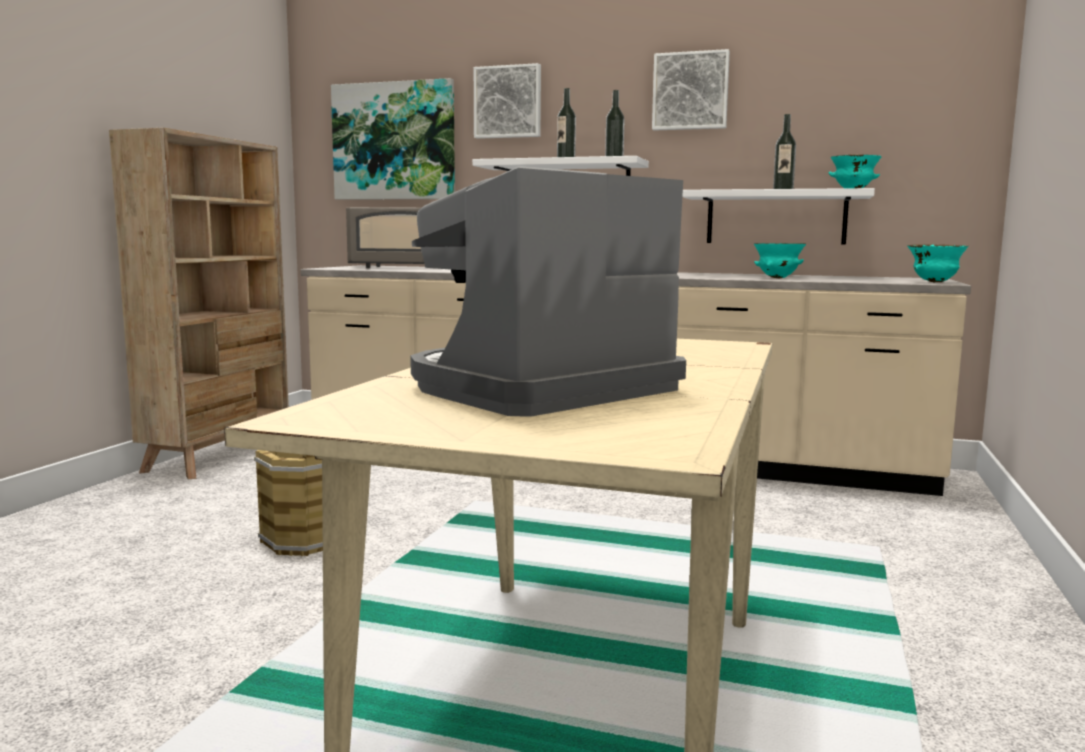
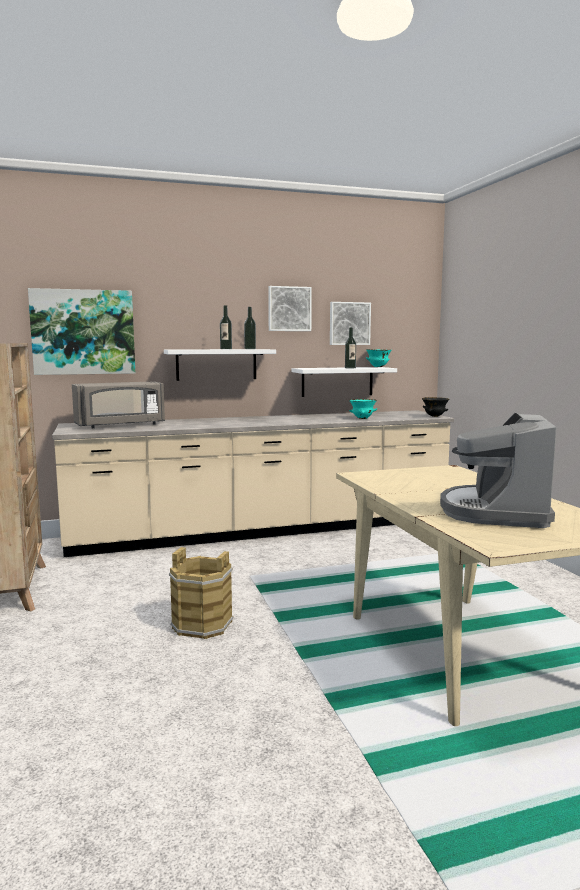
camera: 35 degrees left, 0 degrees up
(508, 102) = (173, 309): picture -> picture (349, 323)
(934, 282) = (434, 416): turquoise bowl -> black bowl

